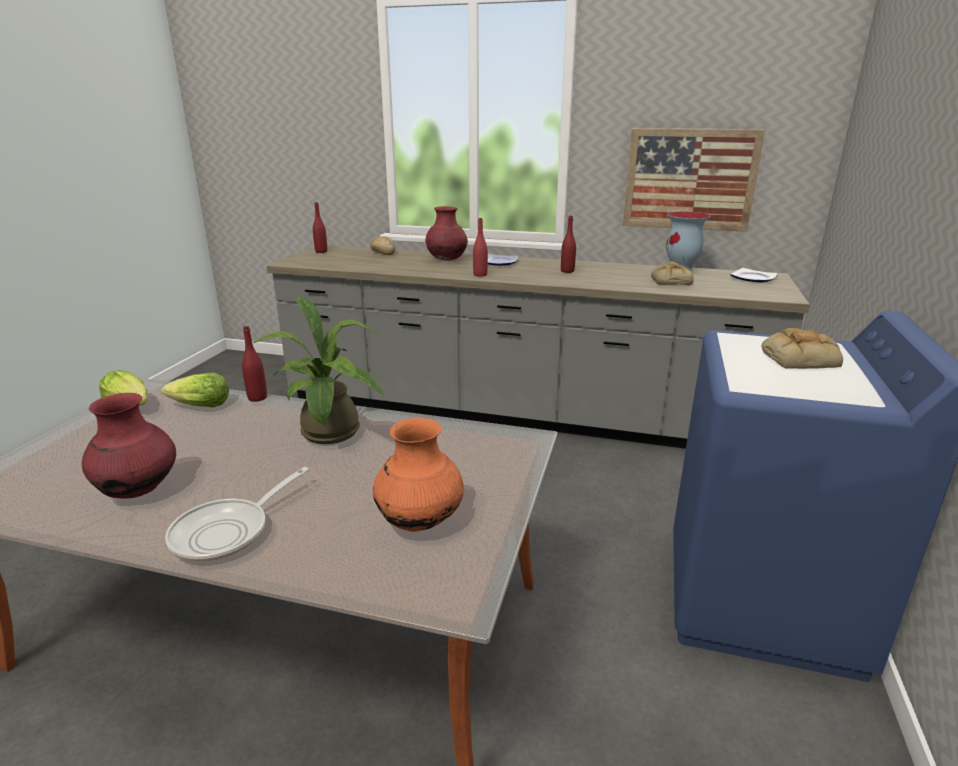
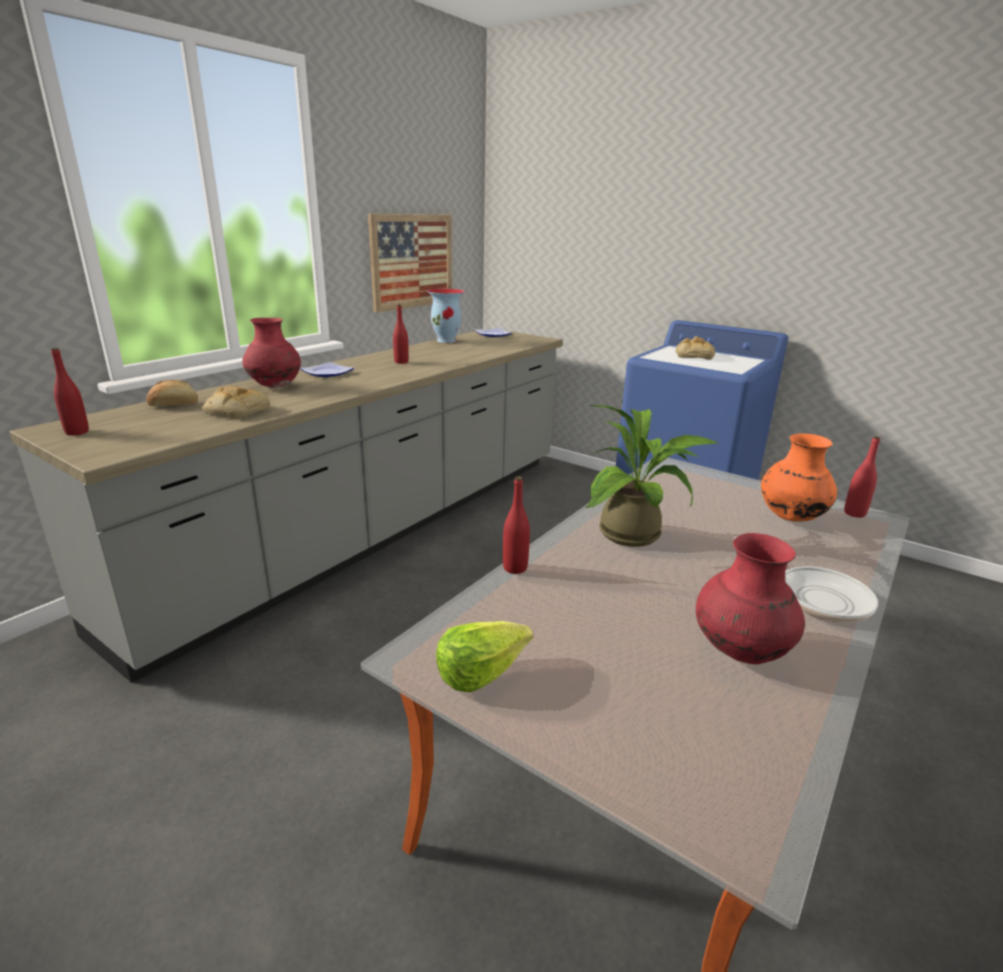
camera: 70 degrees left, 0 degrees up
(200, 406) = (518, 609): lettuce -> none
(480, 275) = (365, 385): red bottle -> red bottle (854, 513)
(670, 280) = (473, 348): bread -> bread (235, 410)

